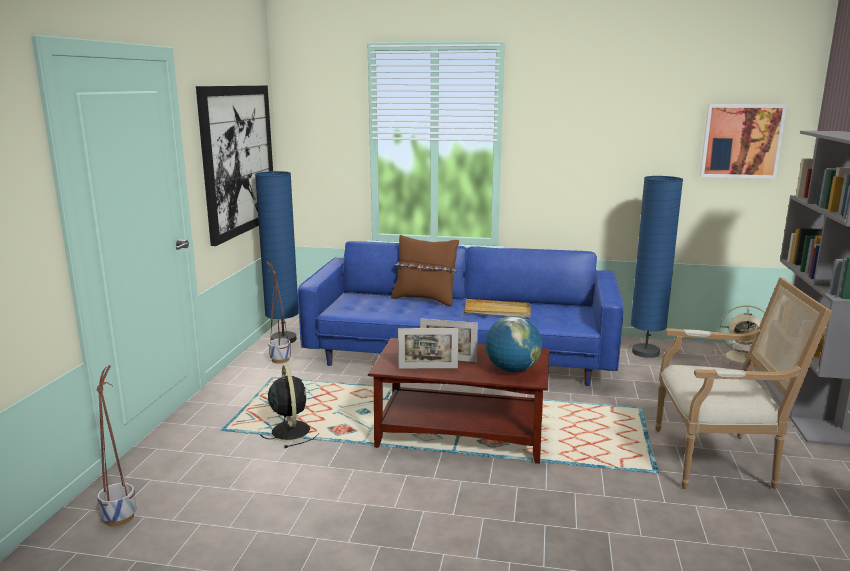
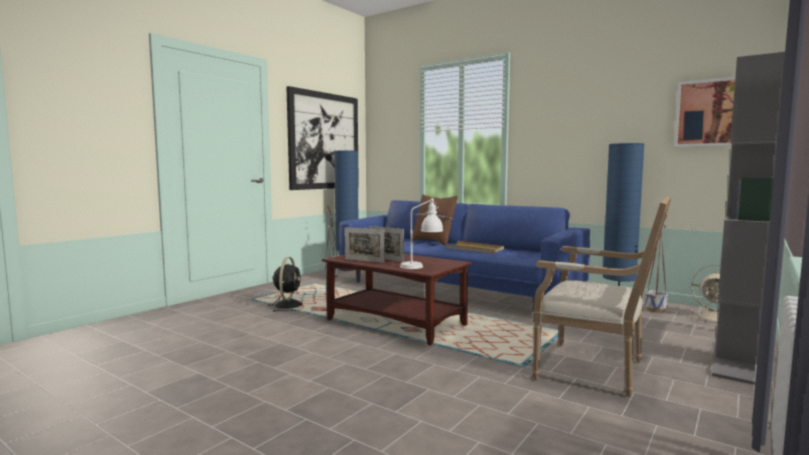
camera: 25 degrees right, 10 degrees down
(119, 517) = (144, 323): planter -> planter (655, 310)
(512, 370) = (421, 267): globe -> white table lamp

